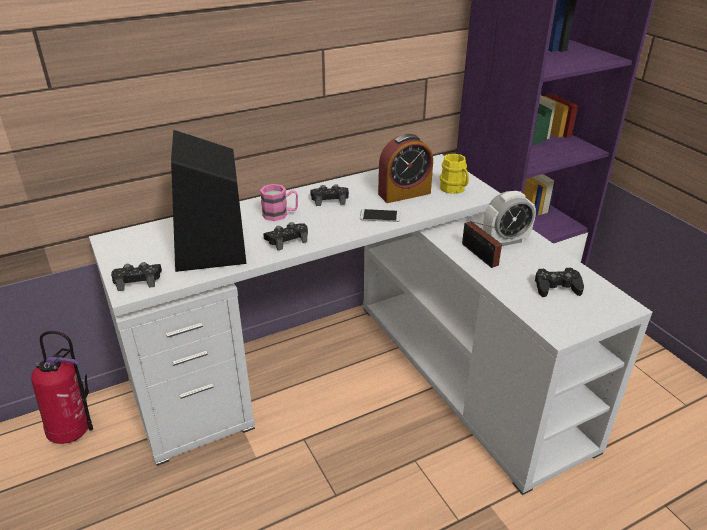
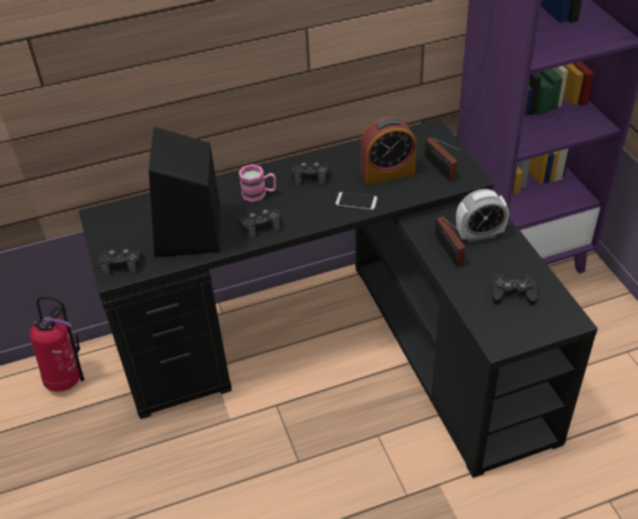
camera: 10 degrees right, 10 degrees up
(368, 375) = (348, 344): white desk -> black desk
(454, 189) = (440, 170): yellow mug -> radio

